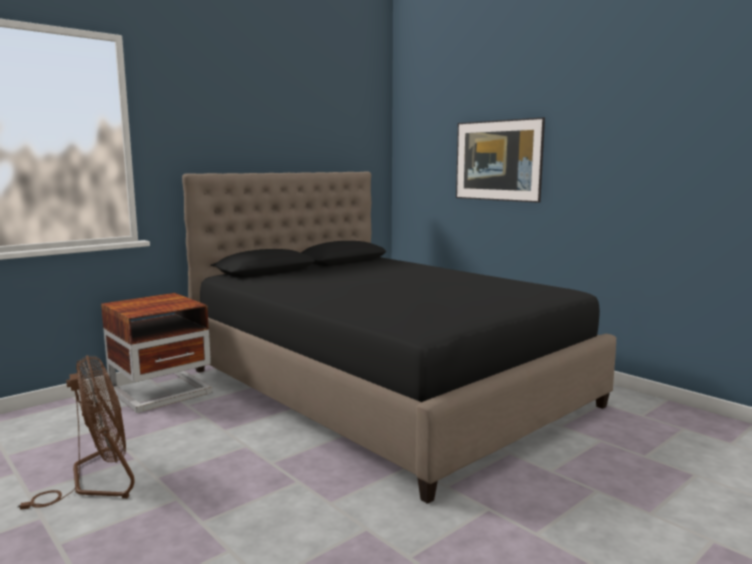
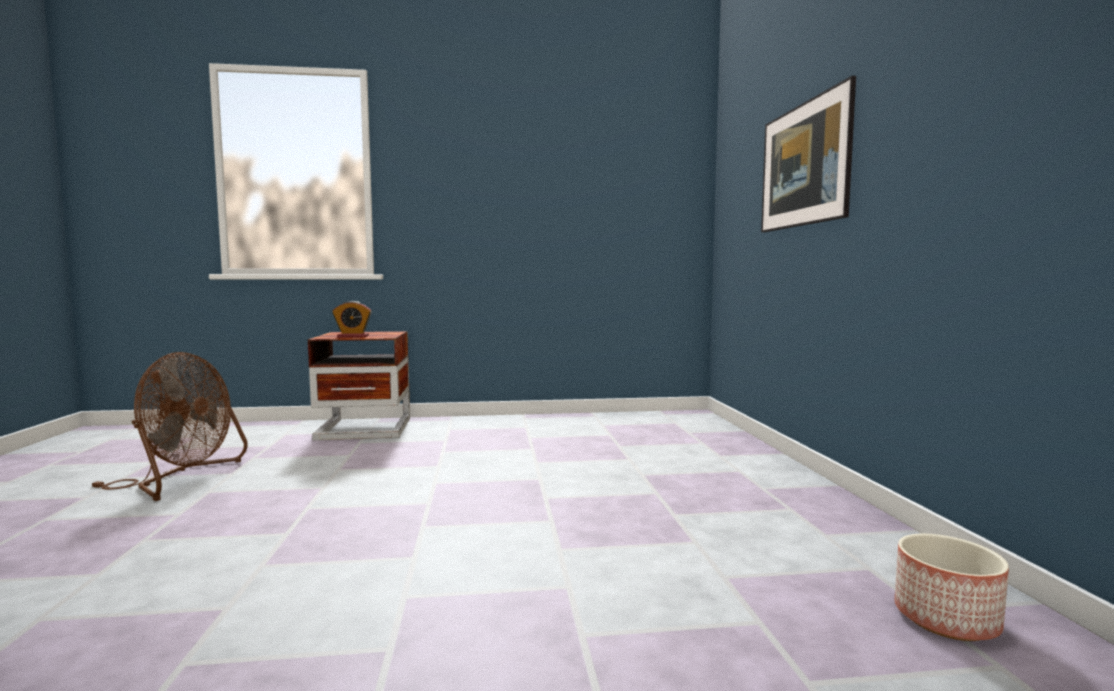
camera: 35 degrees right, 5 degrees down
(160, 308) = (353, 336): none -> alarm clock
(384, 387) = (566, 468): black bed -> none
(652, 417) = (947, 620): none -> planter

